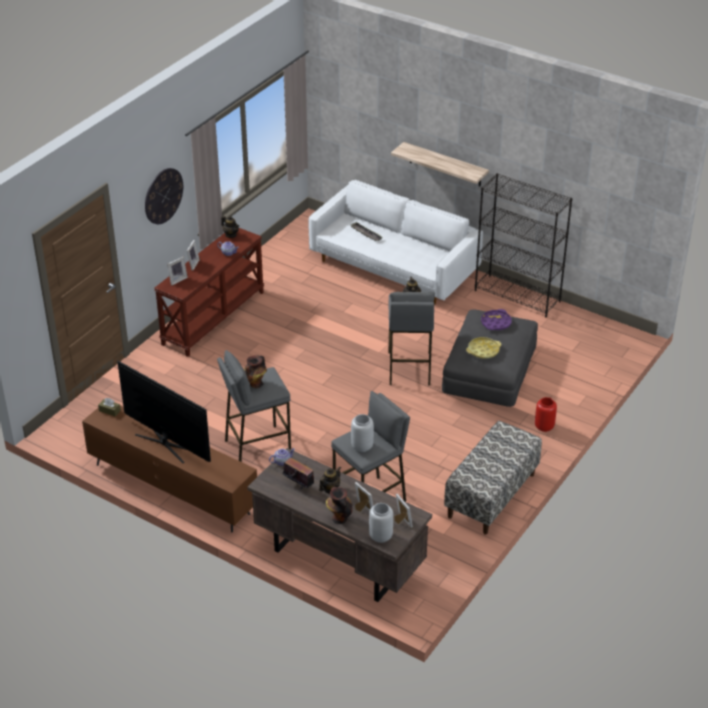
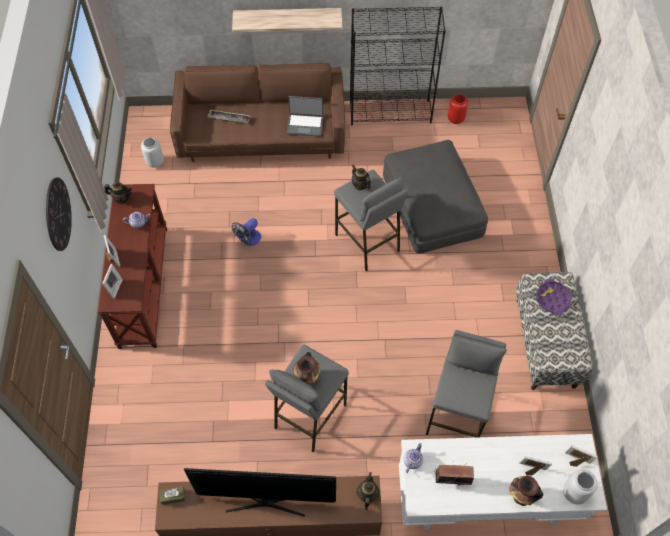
camera: 35 degrees left, 20 degrees up
(317, 326) = (248, 240): none -> fan
(330, 489) = (483, 465): teapot -> teapot (367, 495)
(338, 560) = (485, 501): brown desk -> white desk
(362, 446) = (469, 394): grey vase -> grey vase (155, 162)
(394, 267) = (262, 135): white sofa -> brown sofa
(421, 261) = (305, 125): none -> laptop
(483, 350) = (440, 199): yellow tray -> none
(496, 323) = (424, 161): purple tray -> purple tray (552, 299)
(544, 427) = (524, 242): red vase -> red vase (456, 119)

